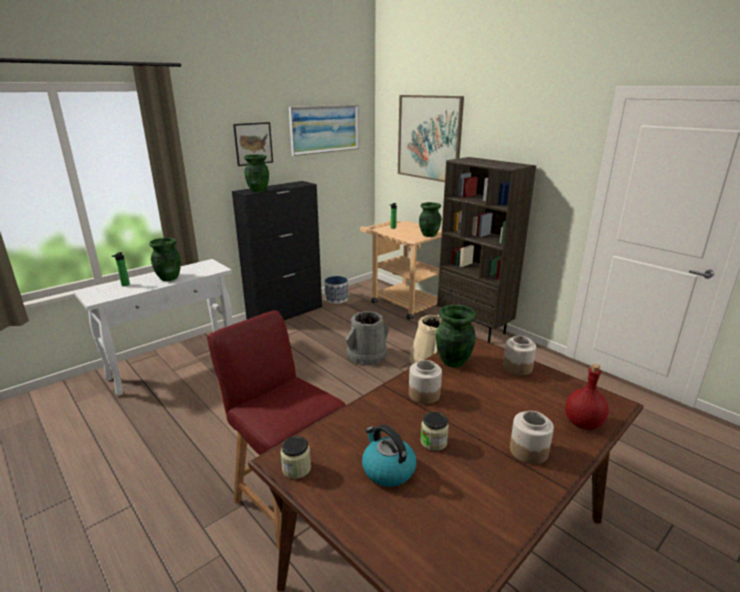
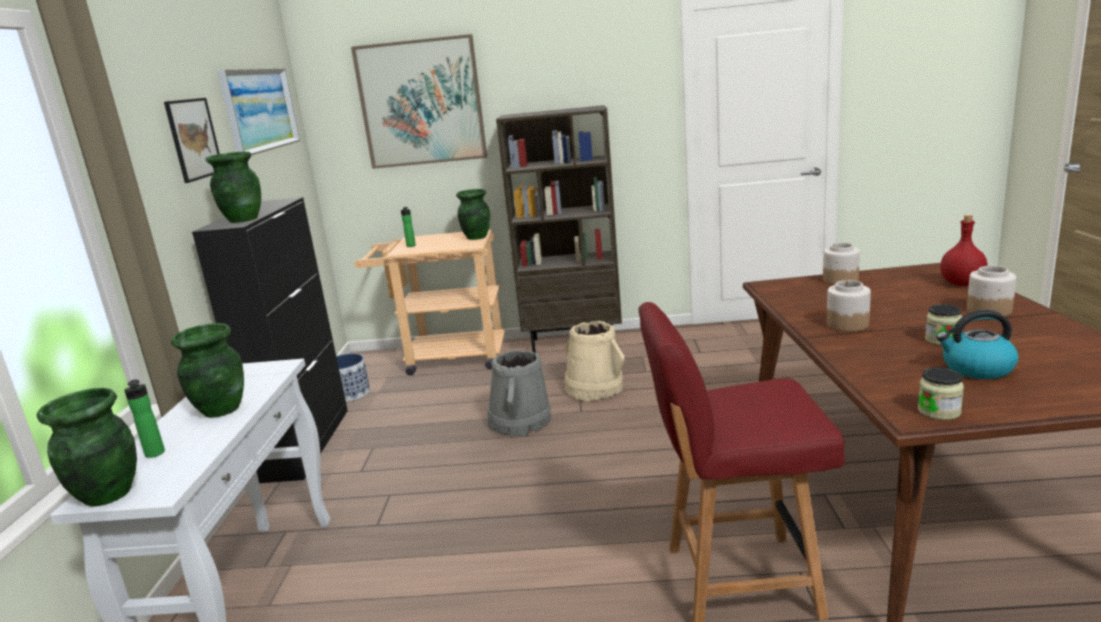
camera: 45 degrees left, 5 degrees down
(453, 361) = (795, 299): green vase -> green vase (107, 495)

